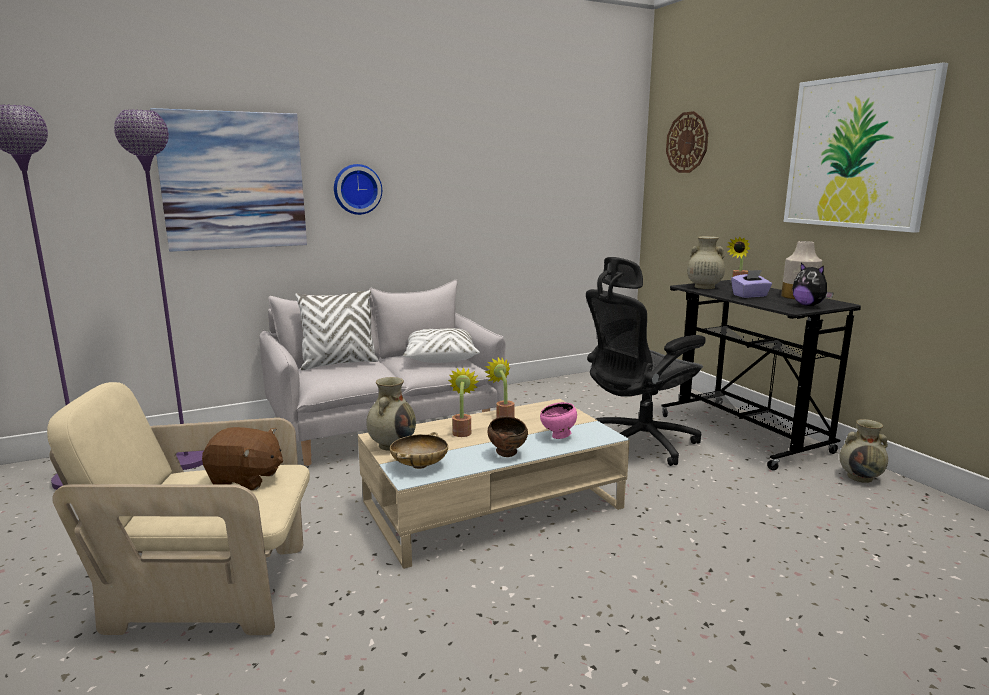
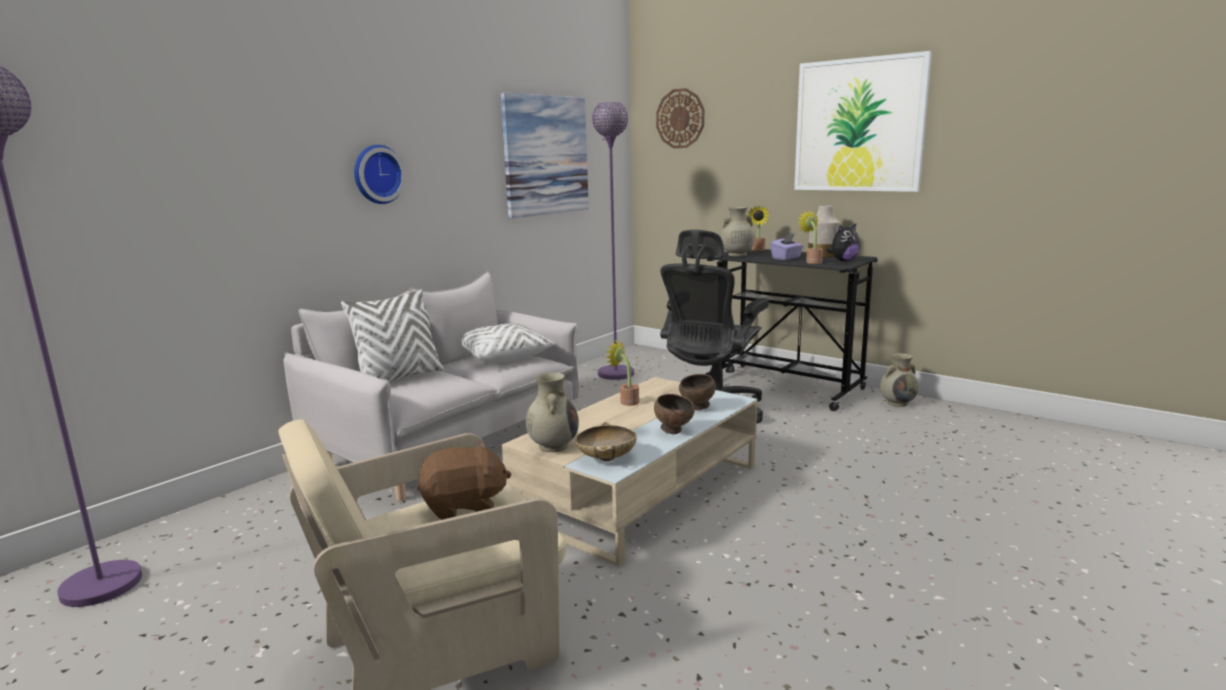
camera: 25 degrees left, 0 degrees up
(186, 460) = (234, 529): purple floor lamp -> purple floor lamp (615, 374)
(233, 181) = (238, 168): picture -> picture (546, 155)
(462, 431) = (605, 421): potted plant -> potted plant (812, 262)
(558, 437) = (697, 408): pink bowl -> brown bowl
(808, 305) = (843, 261): plush toy -> plush toy turned 60 degrees counterclockwise

